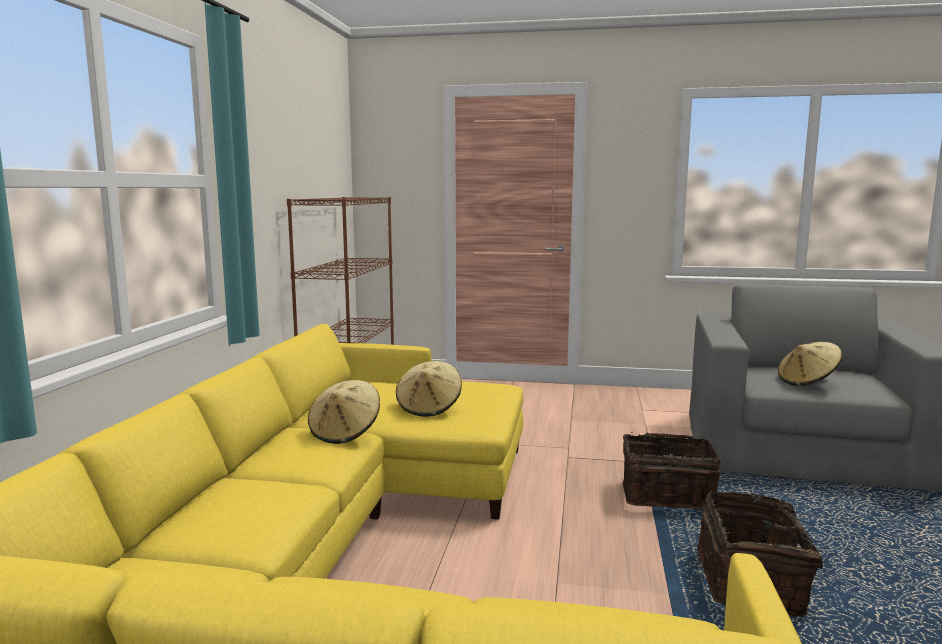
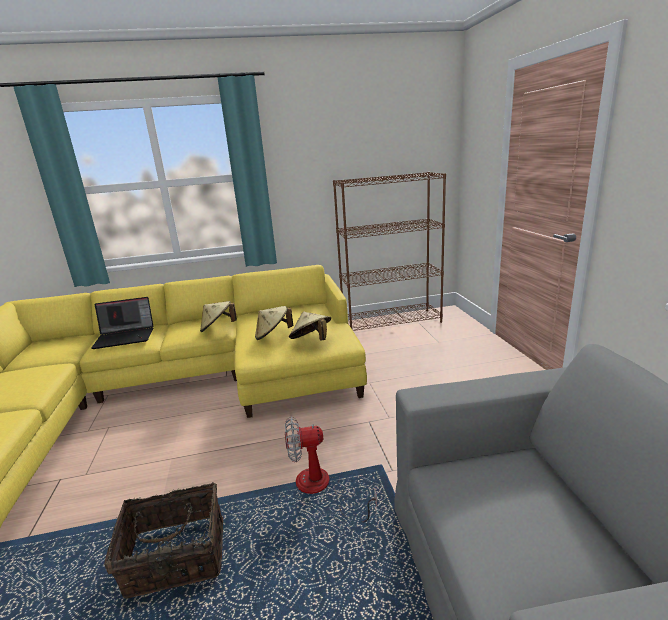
camera: 70 degrees right, 10 degrees up
(246, 504) = (126, 337): none -> laptop
(666, 495) = (322, 488): basket -> fan
(807, 382) = (494, 512): beige hat -> beige hat (311, 341)

